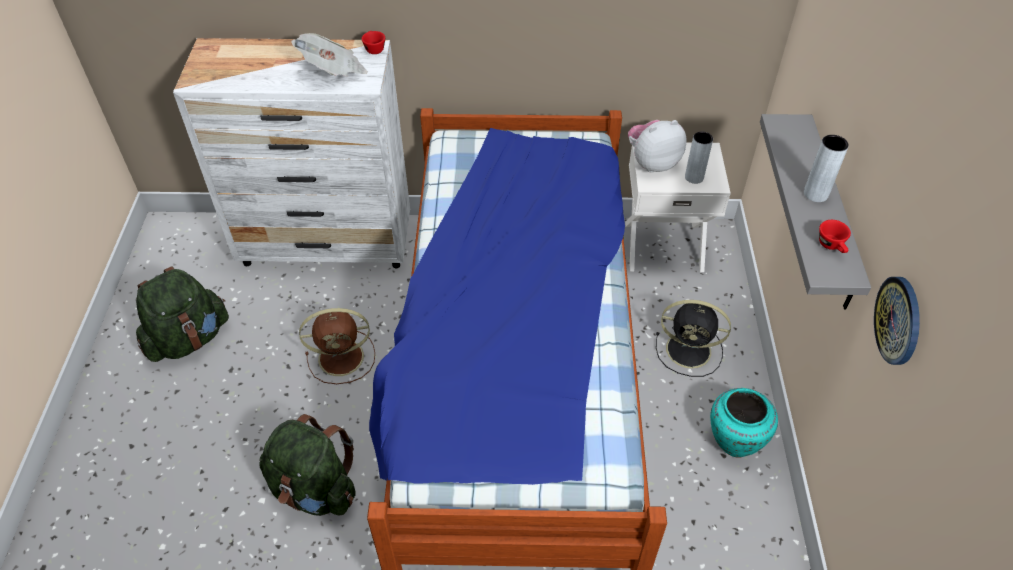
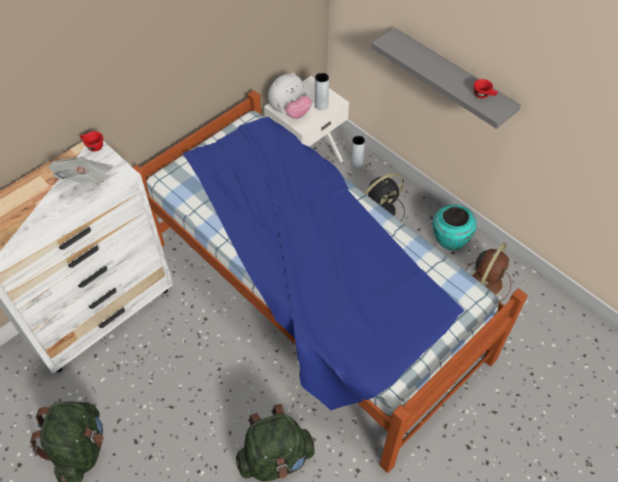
camera: 45 degrees left, 5 degrees up
(343, 357) = (199, 371): brown fan -> brown fan (486, 282)
(652, 163) = (290, 112): plush toy -> plush toy turned 150 degrees counterclockwise
(815, 194) = (446, 72): grey vase -> grey vase (356, 163)
(898, 320) = (558, 112): wall clock -> none

